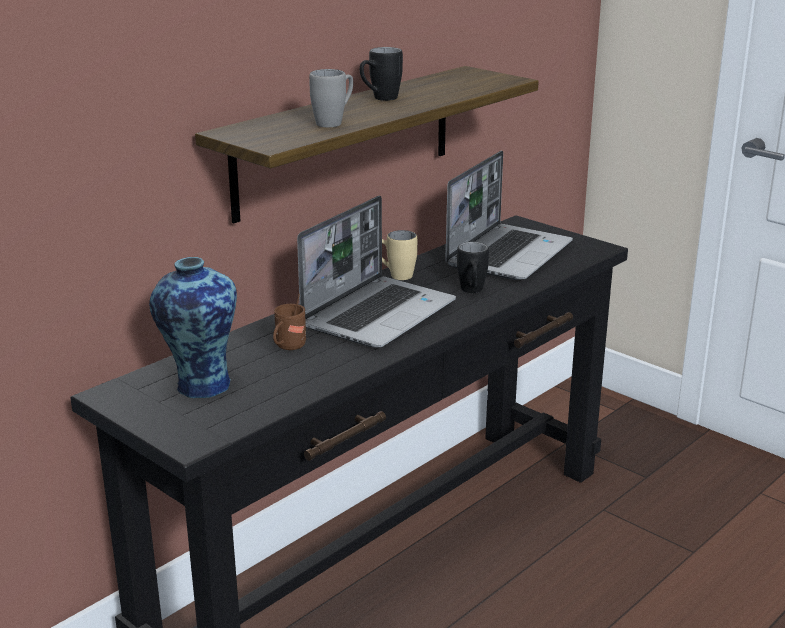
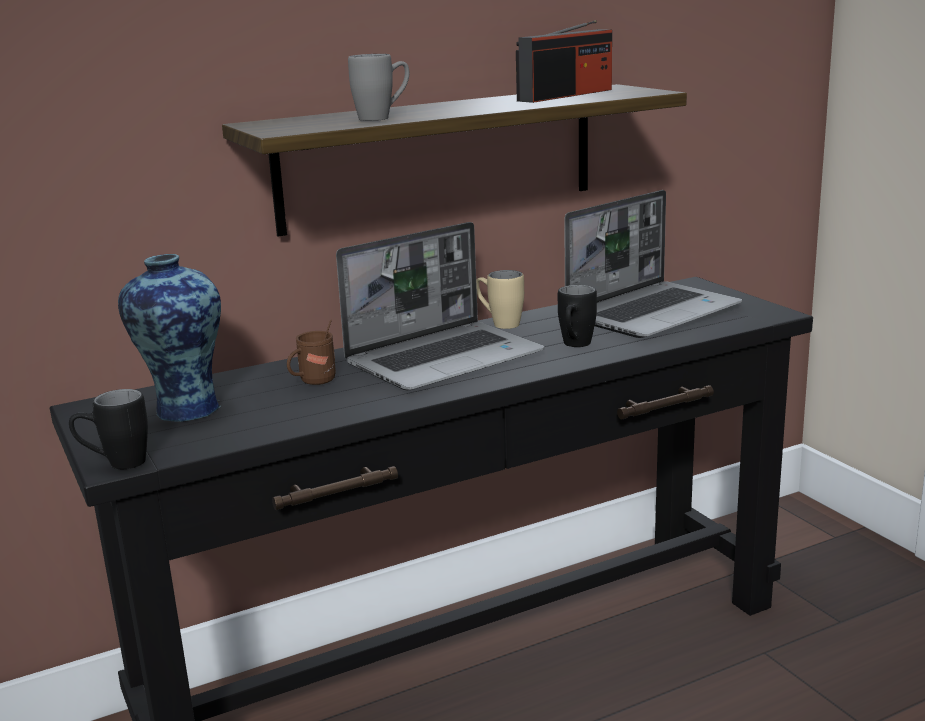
camera: 20 degrees right, 5 degrees down
(379, 99) = (468, 104): black mug -> black mug (115, 464)
(446, 85) = (566, 95): none -> radio

